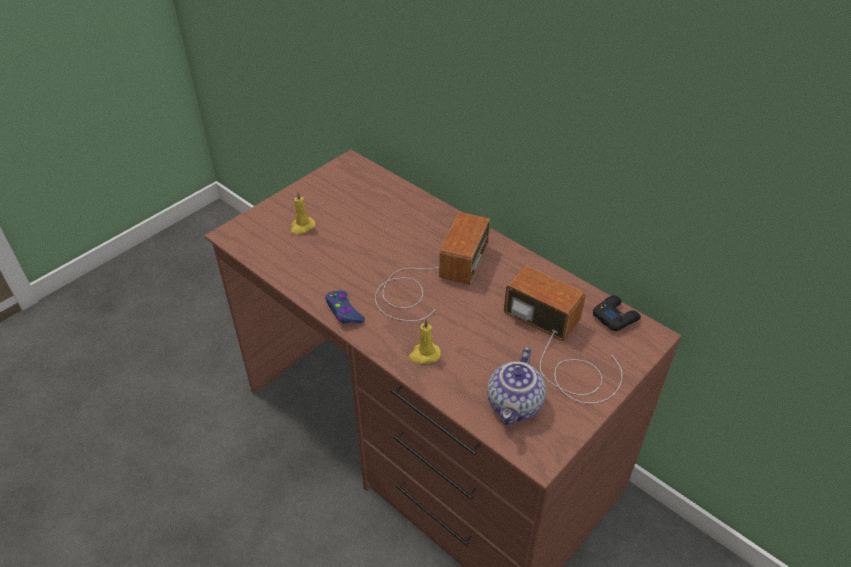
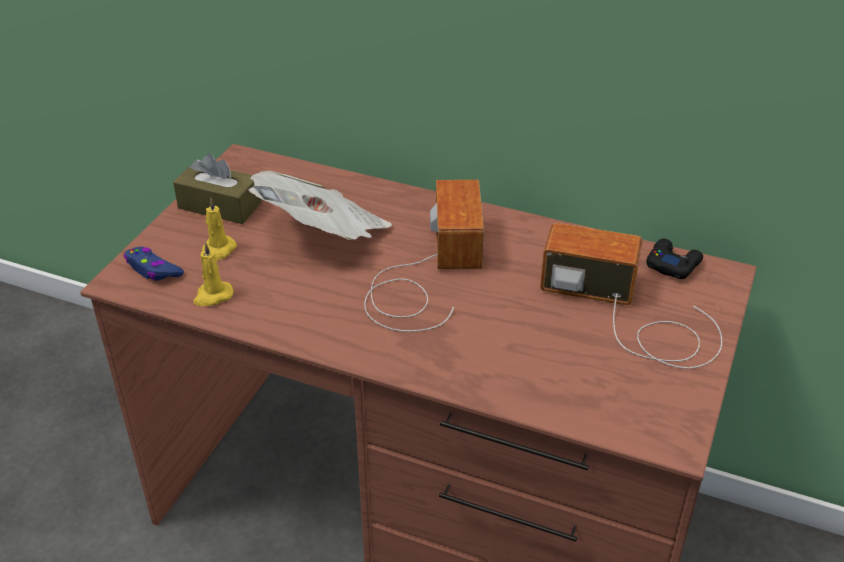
camera: 20 degrees left, 5 degrees down
(319, 194) = (220, 206): none -> brown tissue box
(344, 312) = (334, 340): blue game controller -> blue game controller (153, 270)
(376, 232) = (324, 235): none -> newspaper
(424, 355) = (469, 364): yellow candle -> yellow candle (212, 296)
(515, 405) = (615, 393): teapot -> none

